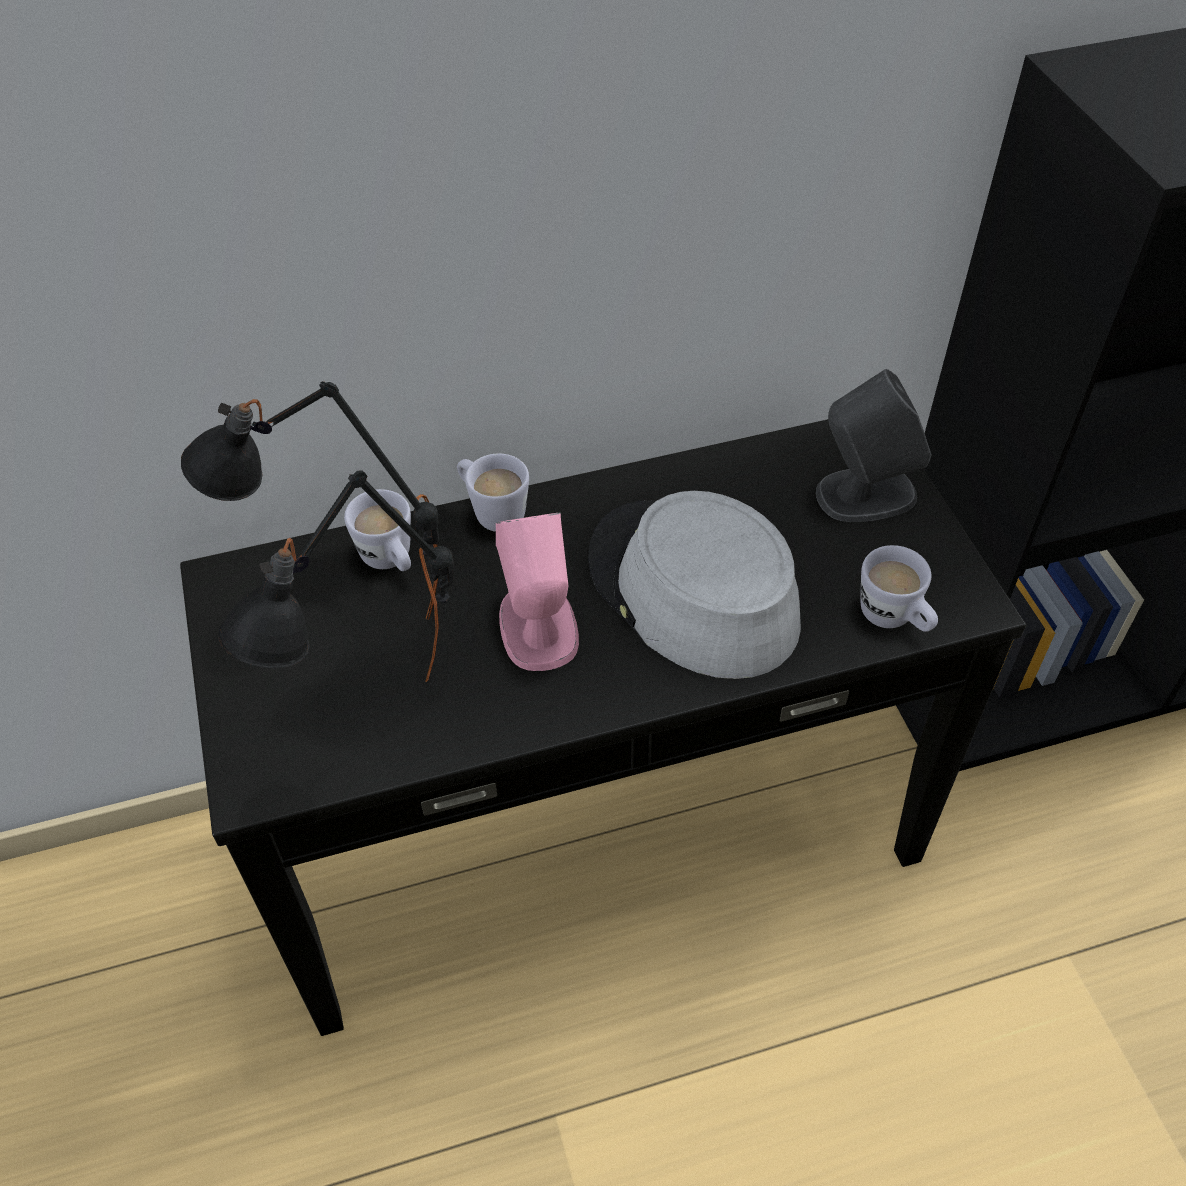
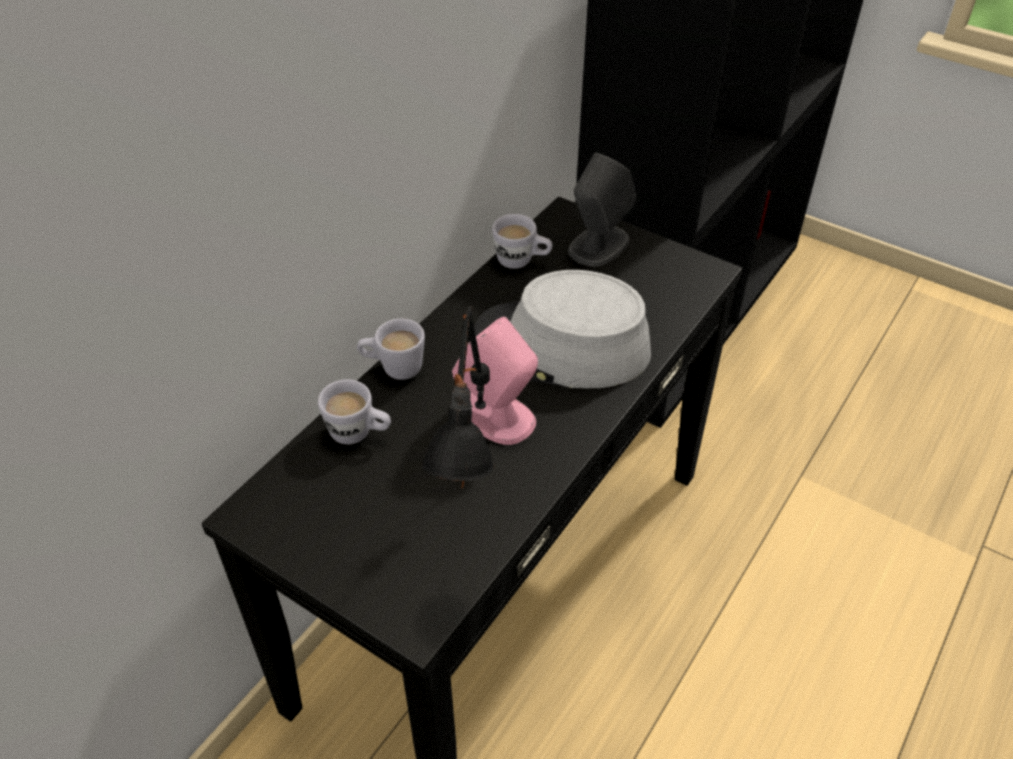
camera: 40 degrees left, 5 degrees down
(350, 635) = (381, 492): black table lamp -> none
(894, 619) = (681, 300): white mug -> white mug (522, 262)

